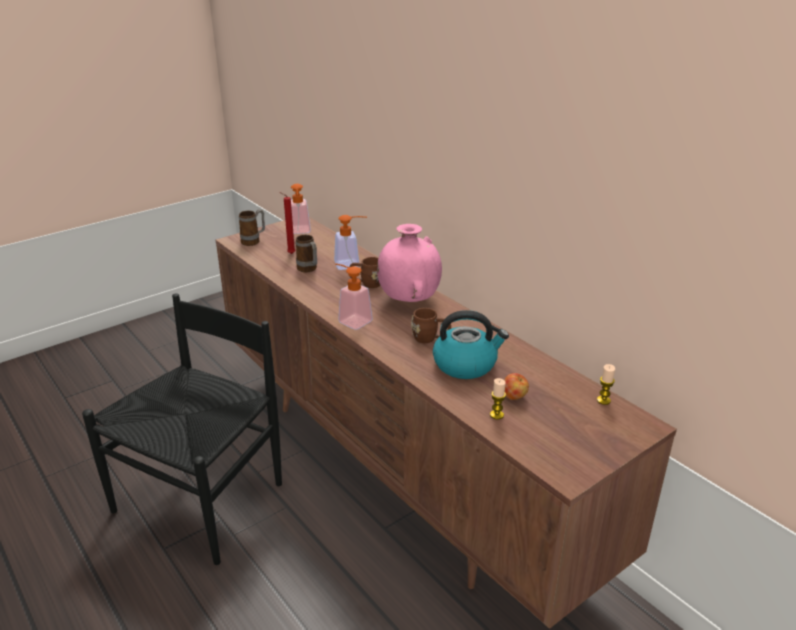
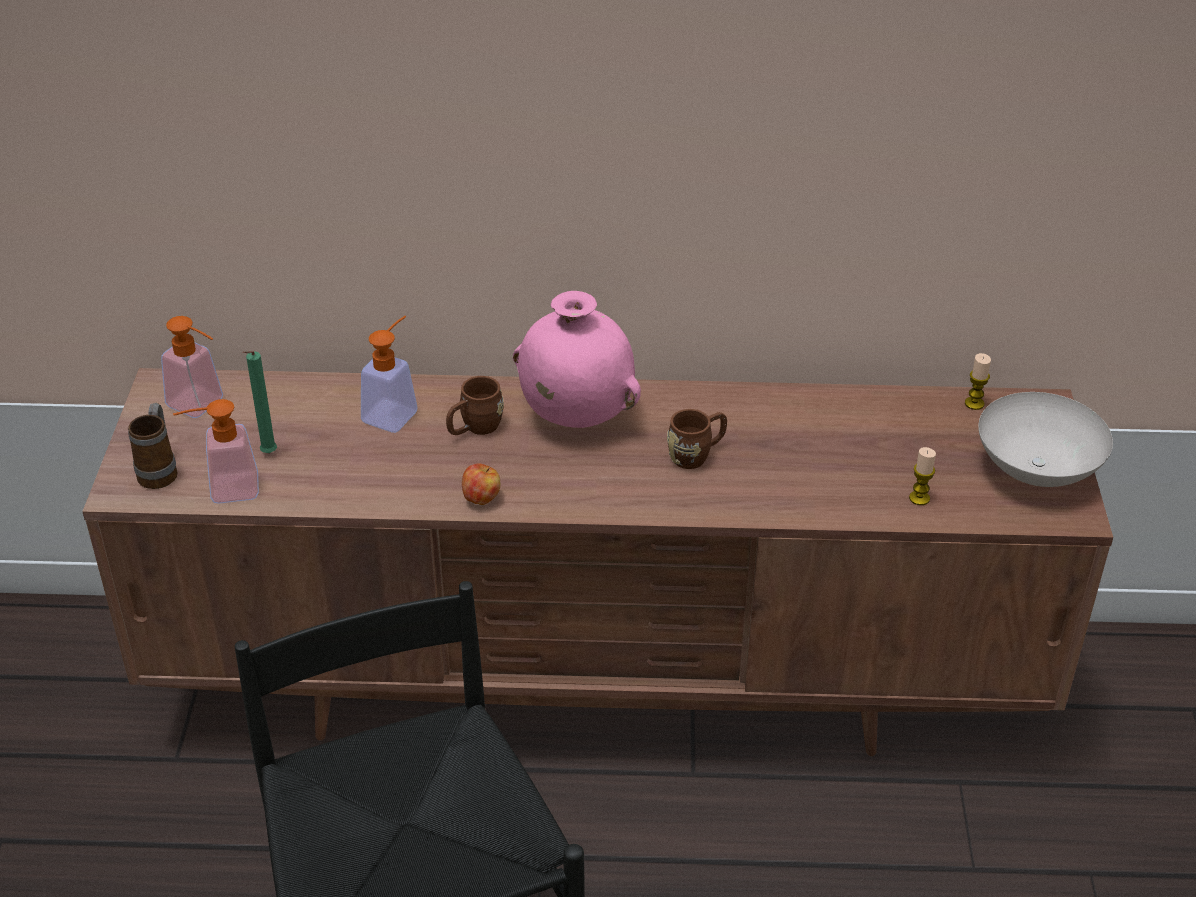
camera: 50 degrees left, 10 degrees up
(290, 254) = (267, 454): red candle -> green candle
(308, 270) = (351, 462): mug -> none
(351, 320) = (560, 498): soap dispenser -> soap dispenser (224, 489)
(466, 364) = (790, 460): kettle -> none
(514, 397) = (899, 463): apple -> apple (481, 498)
(582, 444) = (1034, 470): none -> white bowl

